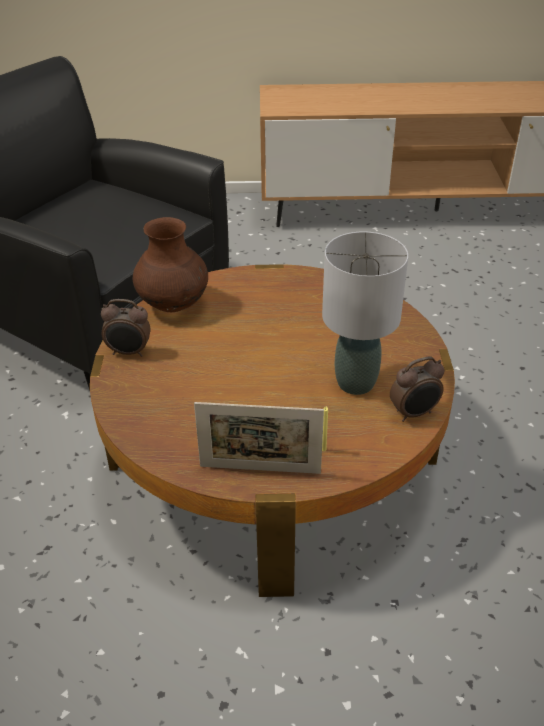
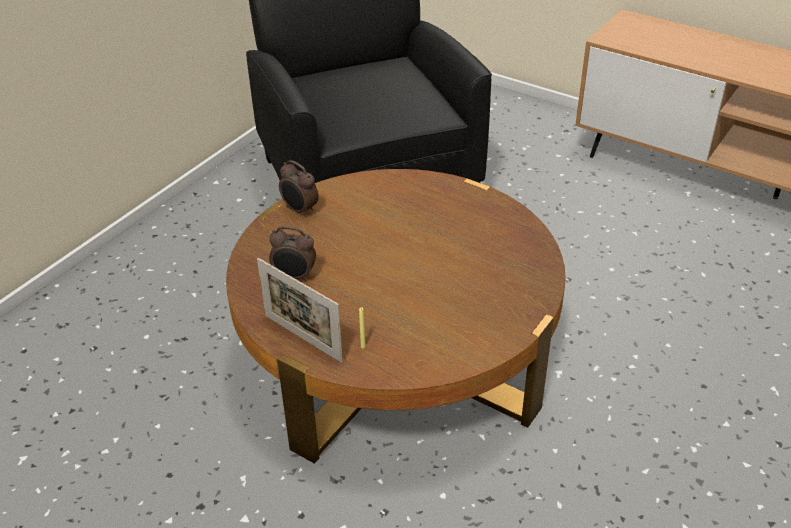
camera: 35 degrees right, 0 degrees up
(174, 305) = (367, 186): brown vase -> none
(355, 383) = (442, 309): grey table lamp -> none
(414, 413) = (463, 354): alarm clock -> alarm clock (294, 276)

